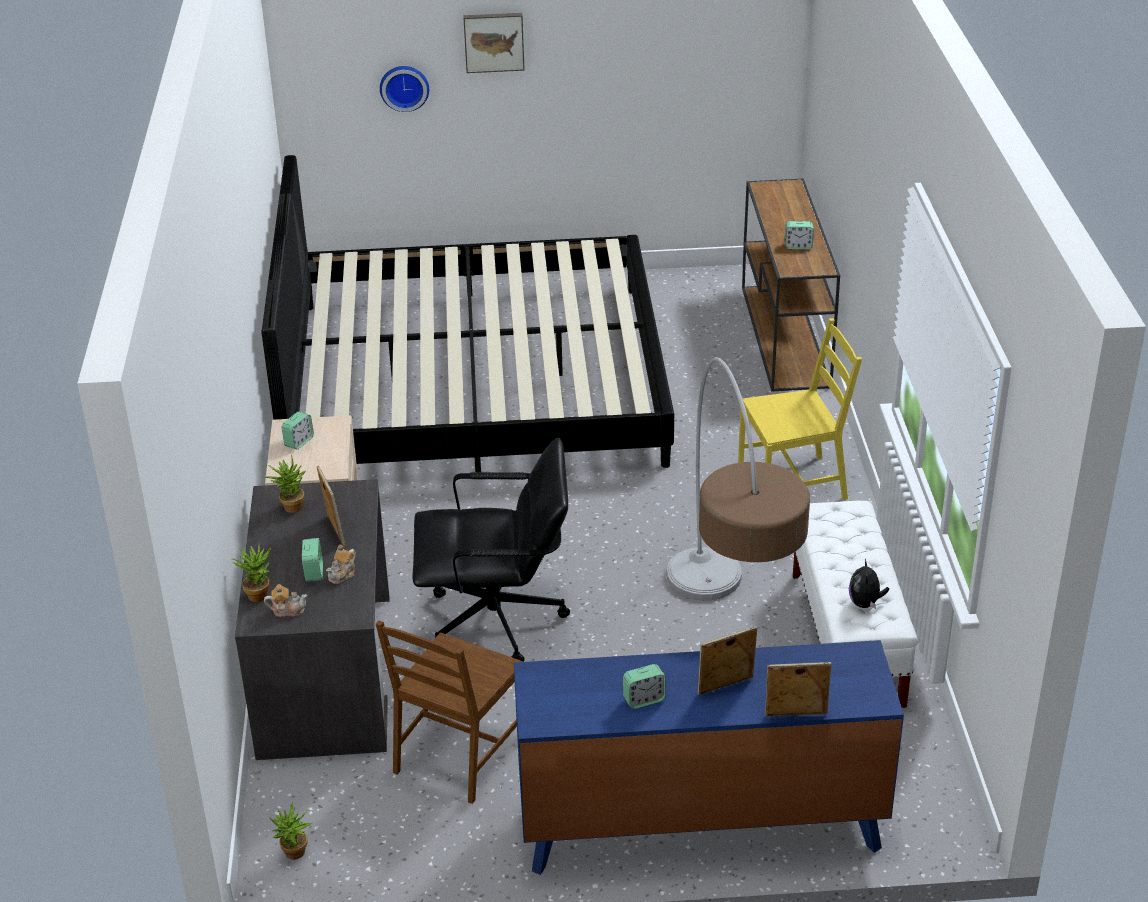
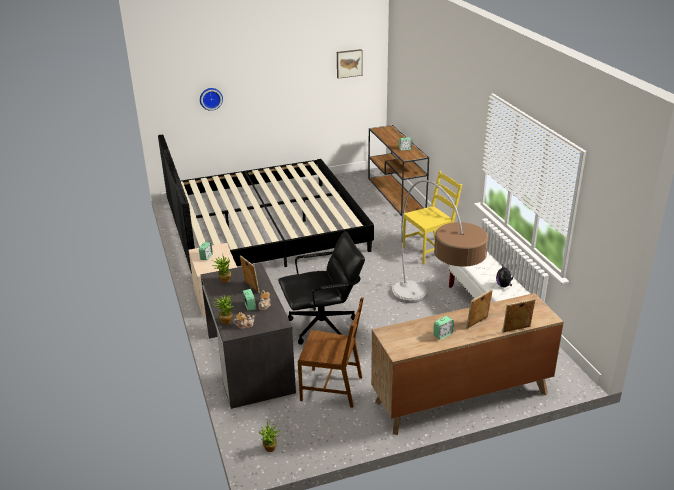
camera: 15 degrees left, 5 degrees down
(459, 754) = (332, 388): brown chair -> brown chair turned 90 degrees counterclockwise
(494, 41) = (251, 73): picture -> picture (349, 63)
(699, 824) = (461, 398): blue dresser -> brown dresser

